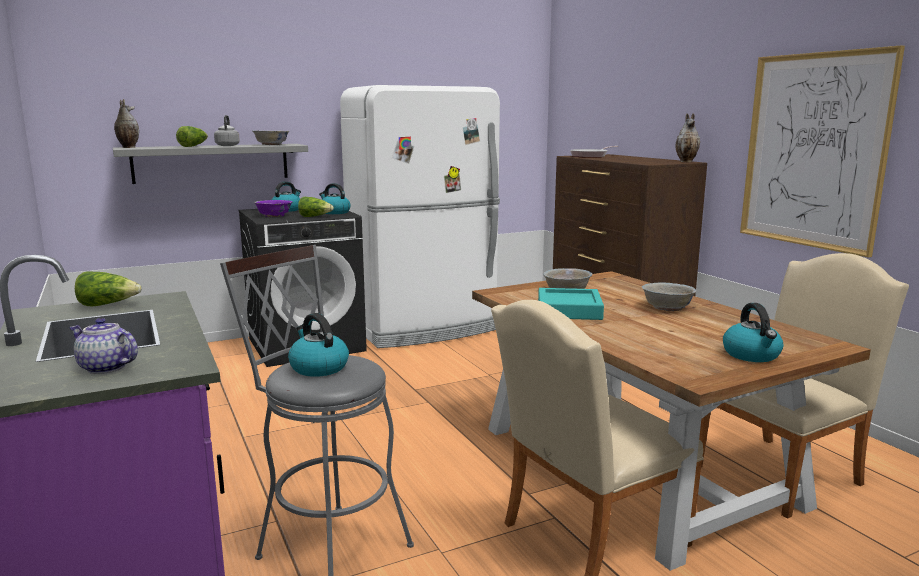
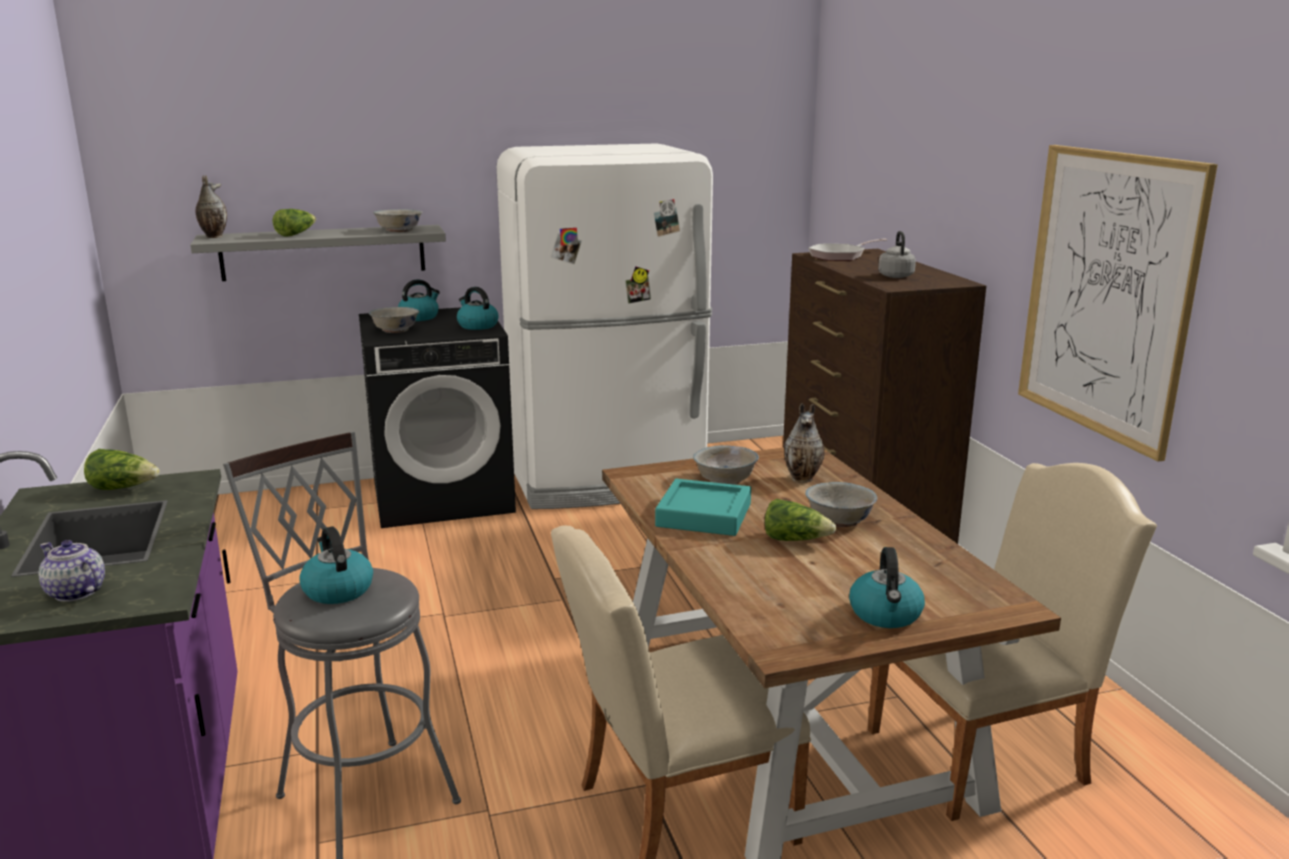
camera: 10 degrees right, 5 degrees up
(228, 145) = (340, 232): grey kettle -> grey kettle (895, 275)
(274, 216) = (395, 330): purple bowl -> white bowl
(315, 217) = (446, 334): lettuce -> lettuce (795, 540)
(686, 161) = (958, 281): vase -> vase (803, 478)

